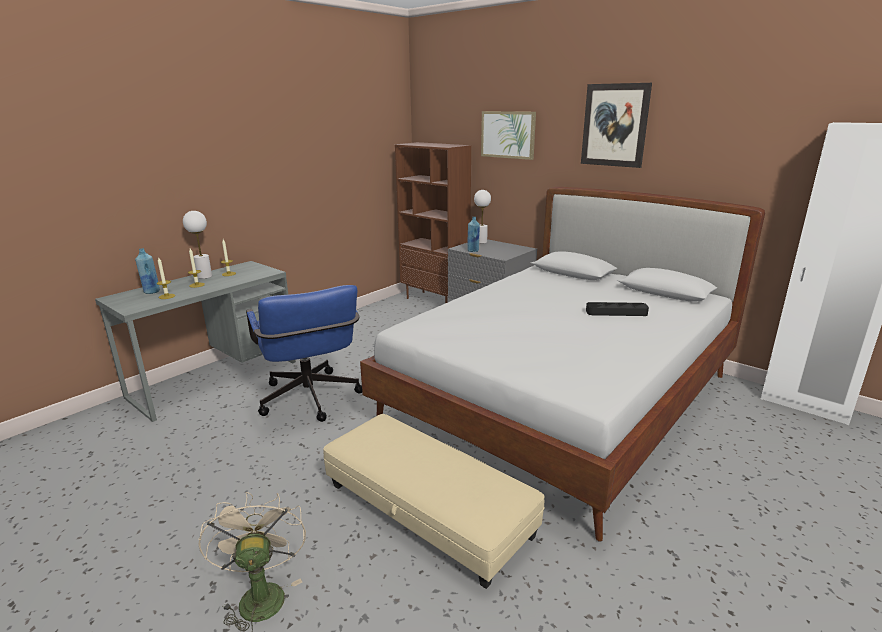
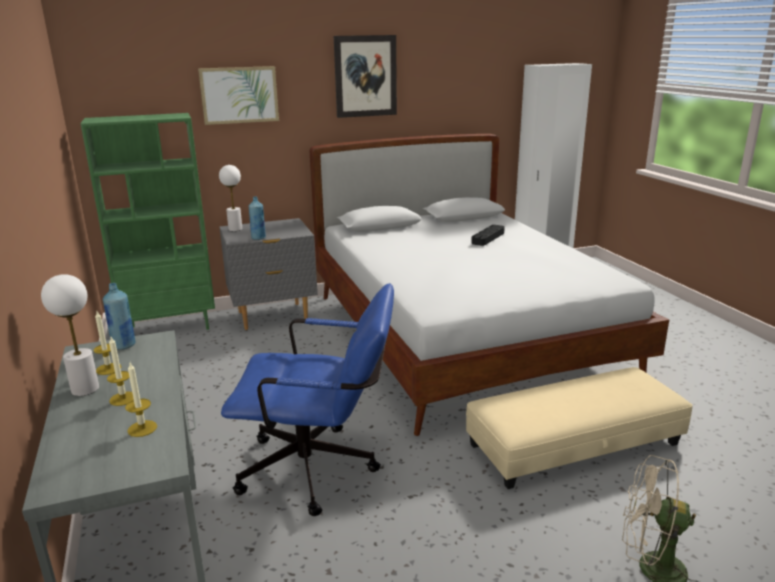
camera: 60 degrees left, 0 degrees up
(151, 292) = (89, 442): blue bottle -> blue bottle (124, 345)
(435, 300) = (171, 327): brown bookcase -> green bookcase

